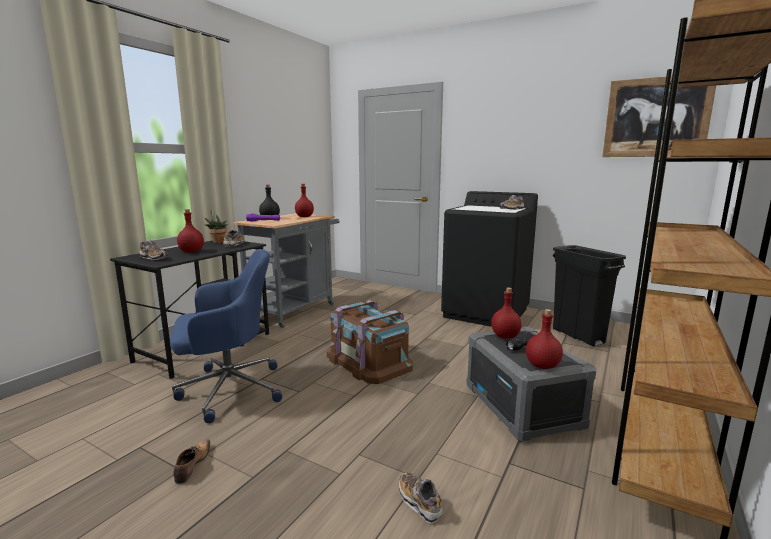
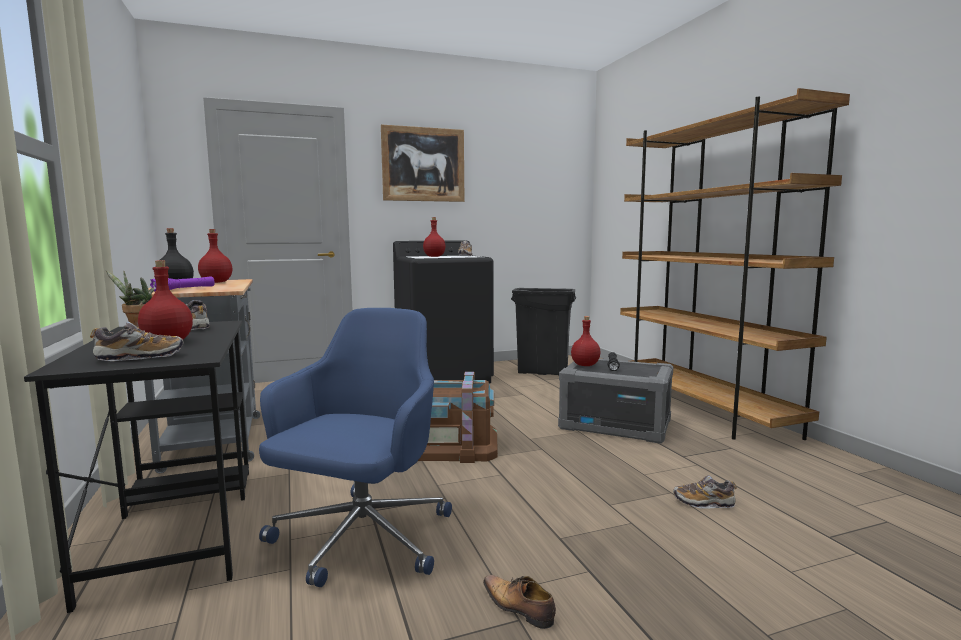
camera: 50 degrees left, 5 degrees down
(542, 366) = (652, 372): red bottle -> red bottle (434, 256)
(656, 117) = (551, 172): picture -> picture (423, 164)

